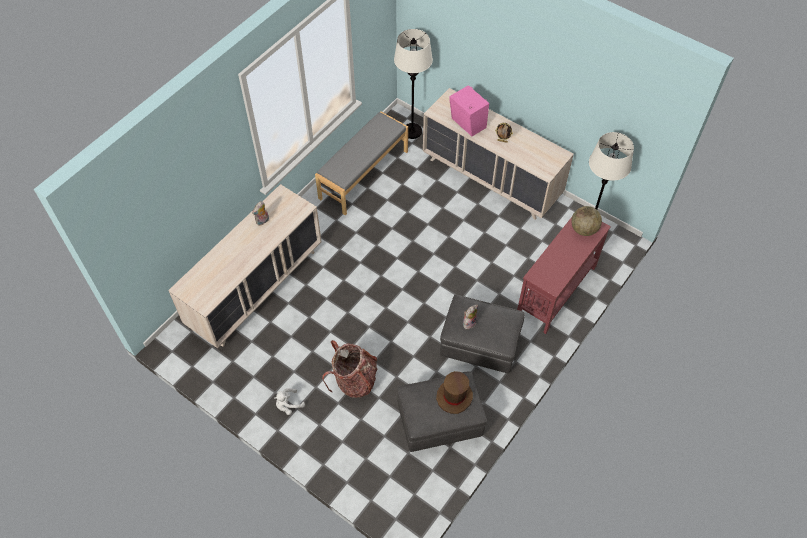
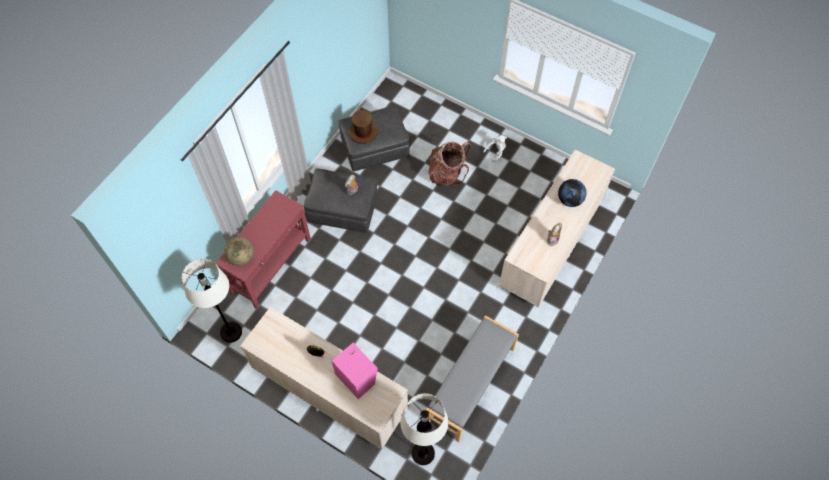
camera: 175 degrees right, 5 degrees up
(231, 259) = (569, 200): none -> globe

